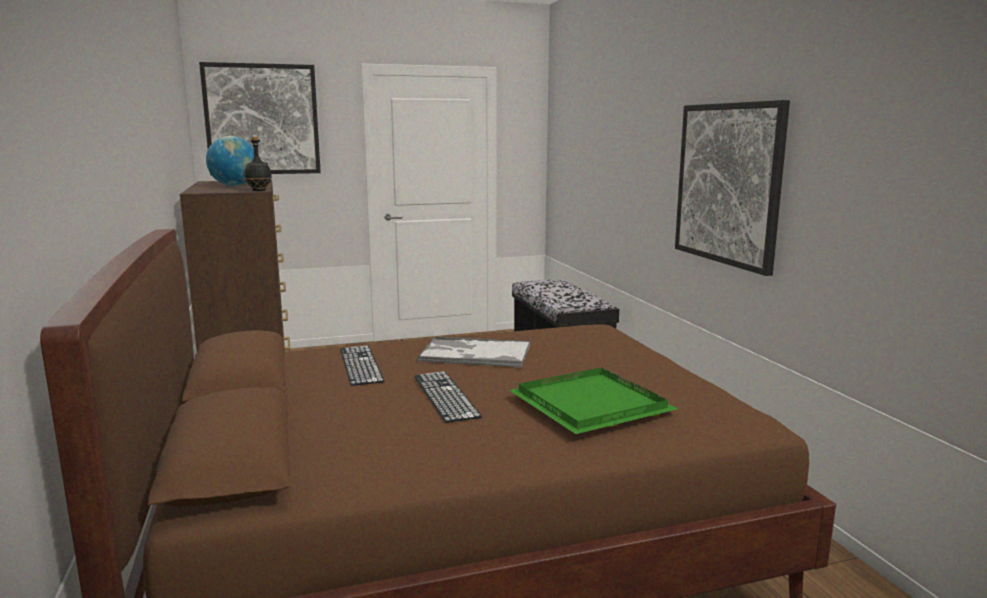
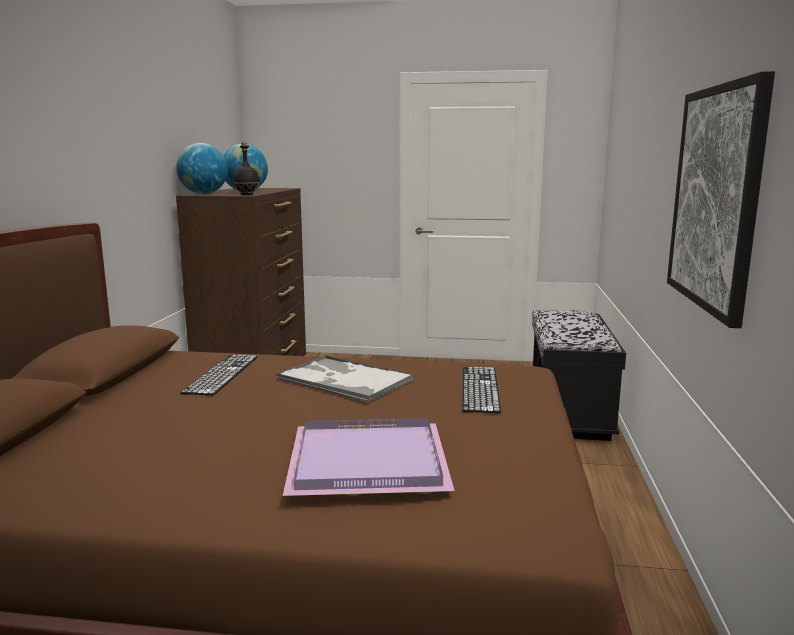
camera: 25 degrees right, 0 degrees up
(204, 190) = (203, 194): none -> globe
(262, 119) = (304, 131): picture -> none
(445, 396) = (242, 420): keyboard -> keyboard (480, 389)
(587, 404) = (365, 461): green tray -> purple tray

